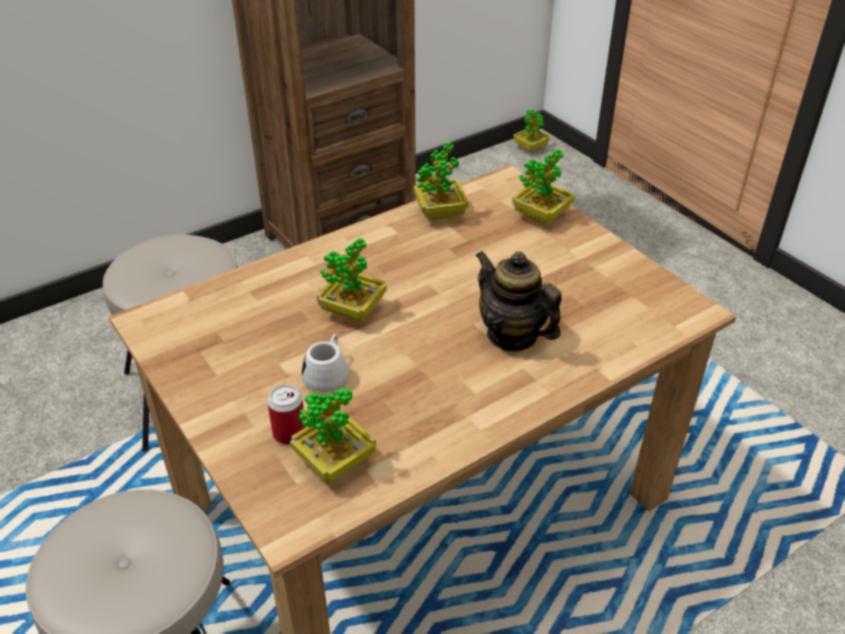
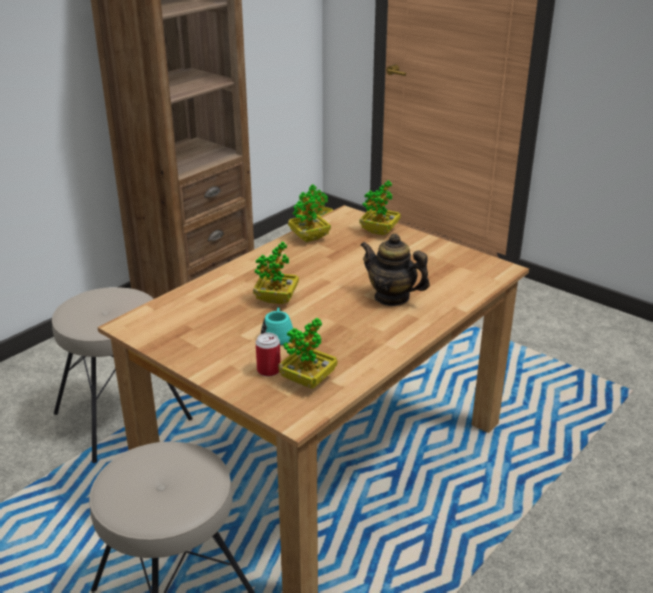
camera: 15 degrees left, 10 degrees down
(328, 373) = (277, 335): white mug -> turquoise mug

